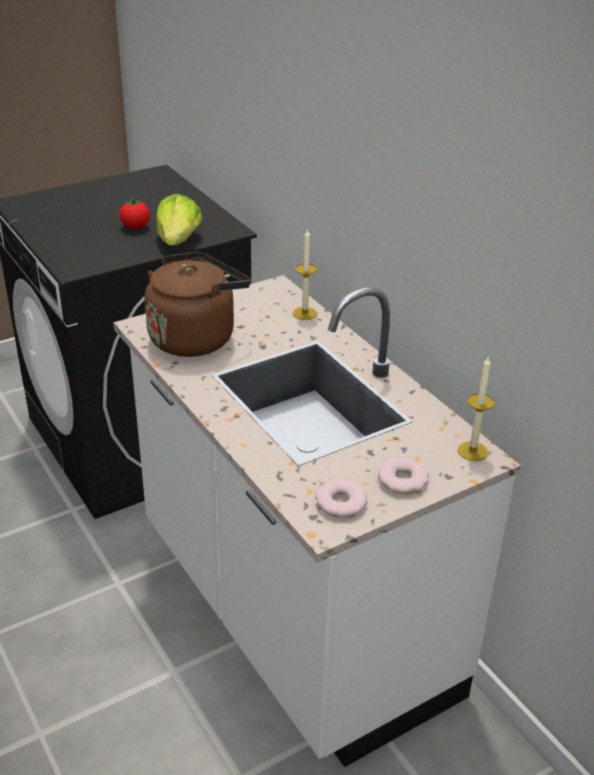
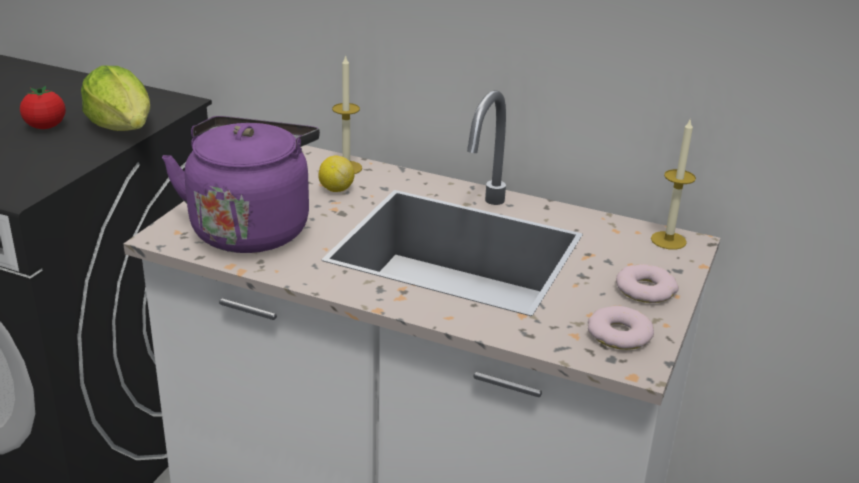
camera: 35 degrees left, 5 degrees down
(195, 337) = (251, 227): brown kettle -> purple kettle
(279, 327) = (336, 189): none -> lemon

